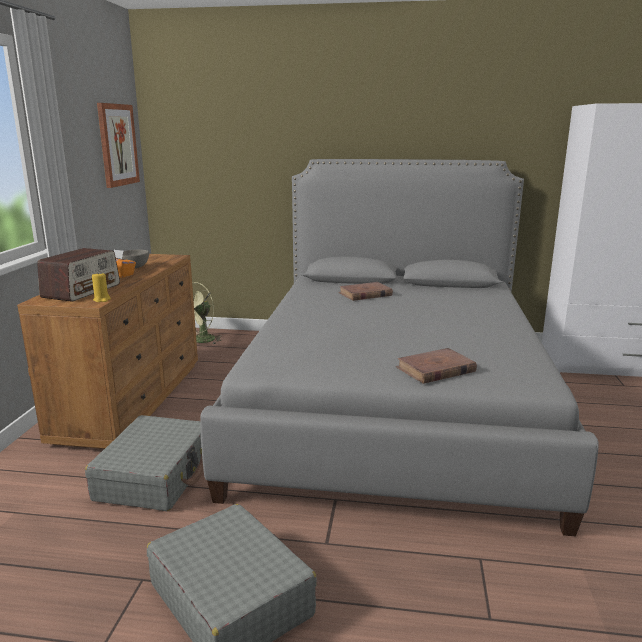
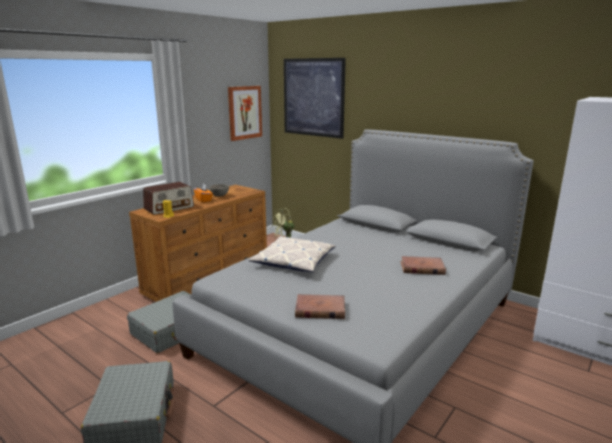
camera: 30 degrees right, 0 degrees up
(219, 121) = (313, 97): none -> picture
(323, 330) = (294, 261): none -> pillow
(365, 294) = (365, 239): brown book -> brown book (422, 268)

